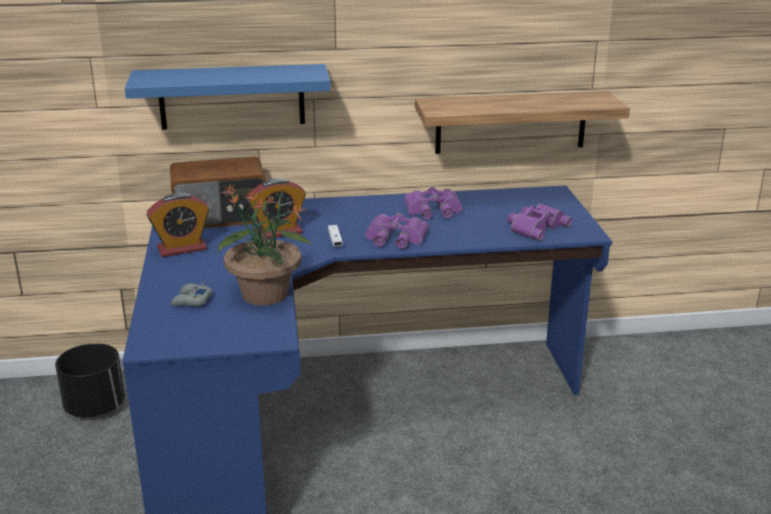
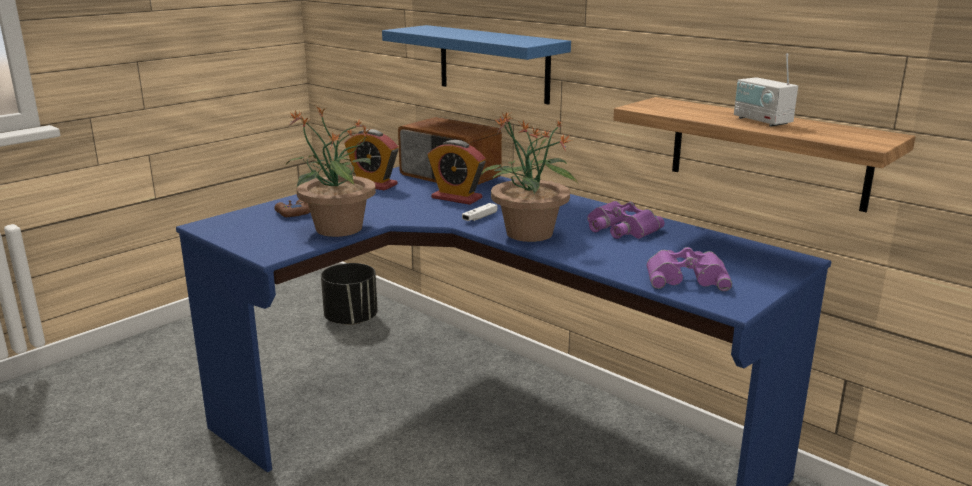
camera: 50 degrees right, 5 degrees down
(191, 301) = (293, 213): grey game controller -> brown game controller
(395, 238) = (529, 234): purple binoculars -> potted plant
(526, 102) = (762, 121): none -> radio

